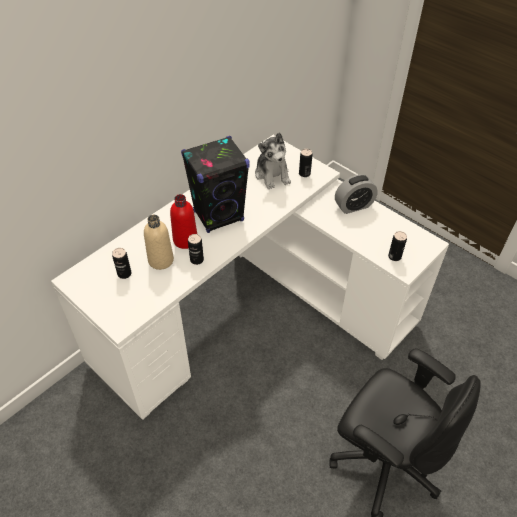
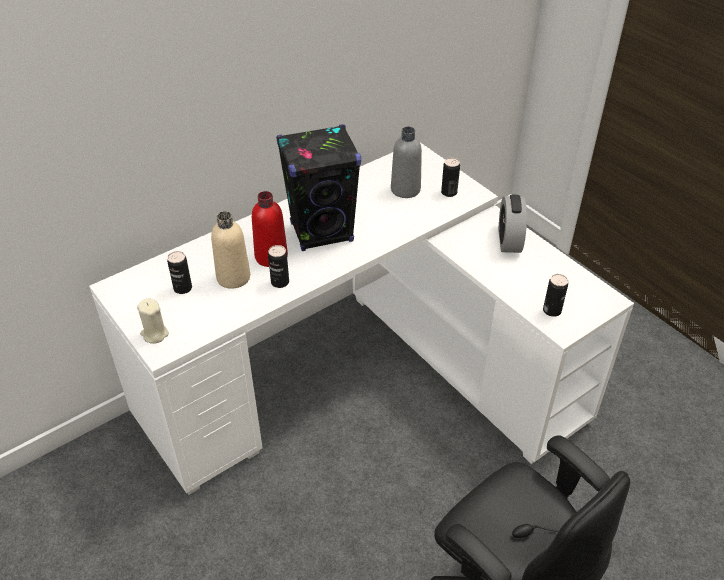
camera: 10 degrees right, 5 degrees down
(112, 313) = (154, 334): none -> beige candle
(272, 174) = (405, 189): plush toy -> grey bottle
(353, 206) = (509, 241): alarm clock -> alarm clock turned 105 degrees clockwise

